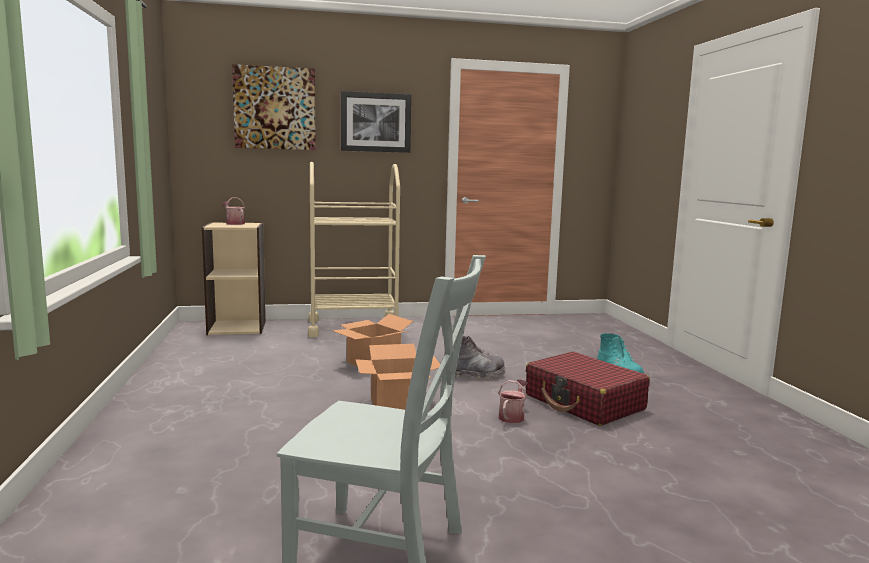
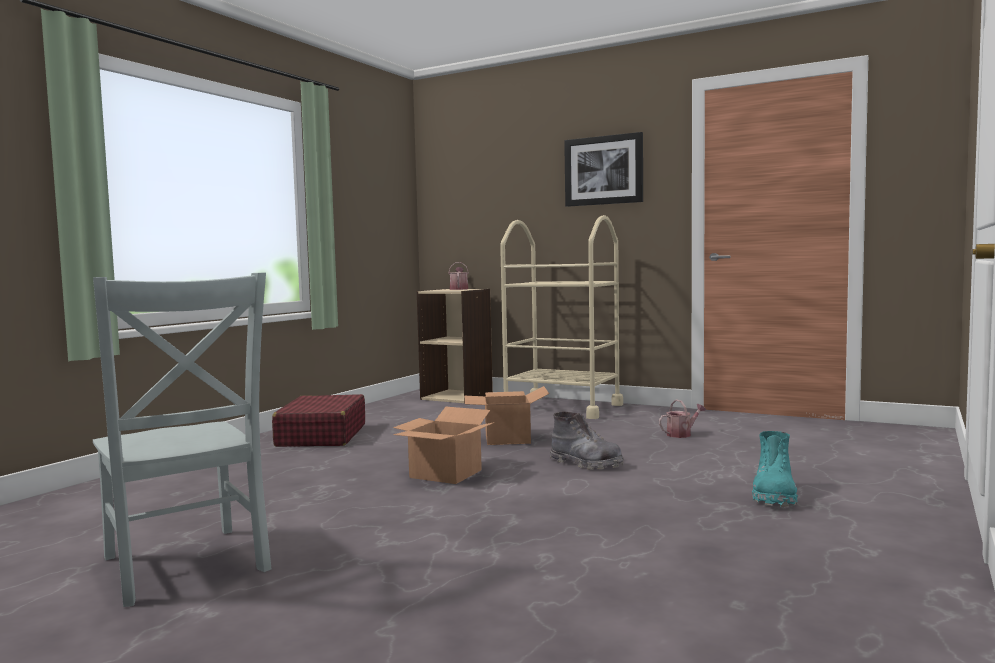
camera: 40 degrees right, 5 degrees down
(275, 108) = (503, 168): picture -> none
(512, 416) = (533, 504): watering can -> watering can (681, 434)
(584, 402) = (651, 510): red suitcase -> red suitcase (321, 436)

